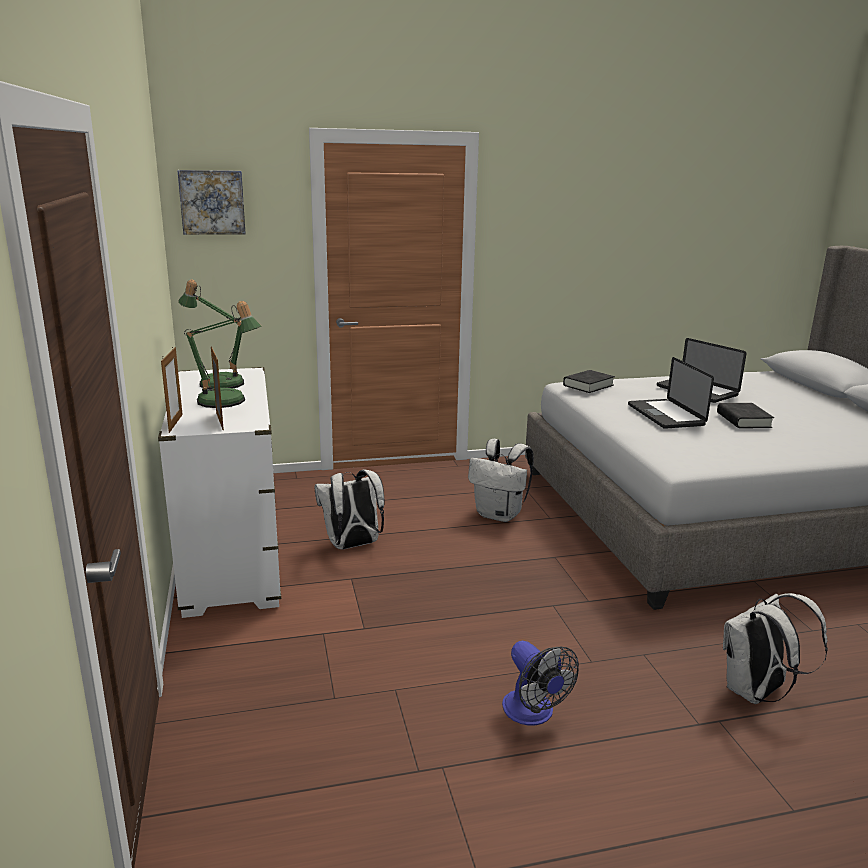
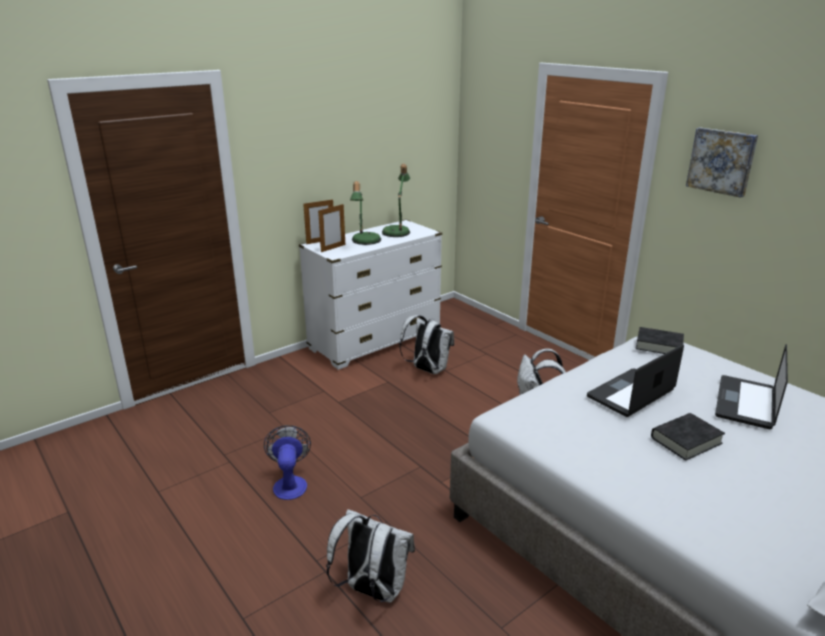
camera: 65 degrees right, 5 degrees up
(212, 202) = (481, 113): picture -> picture (722, 161)
(533, 713) = (290, 483): fan -> fan turned 135 degrees clockwise

